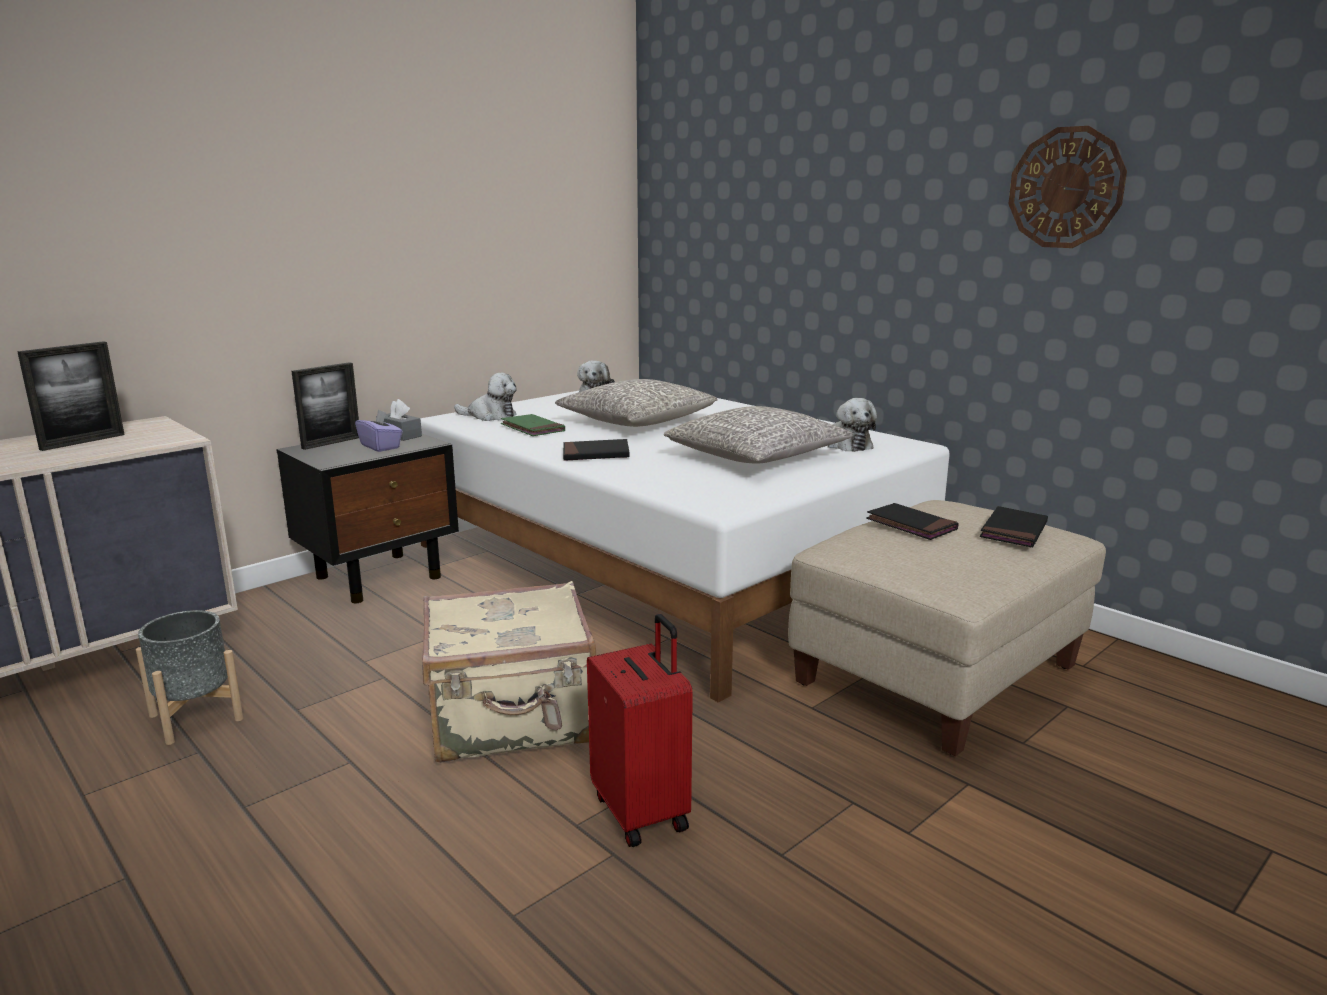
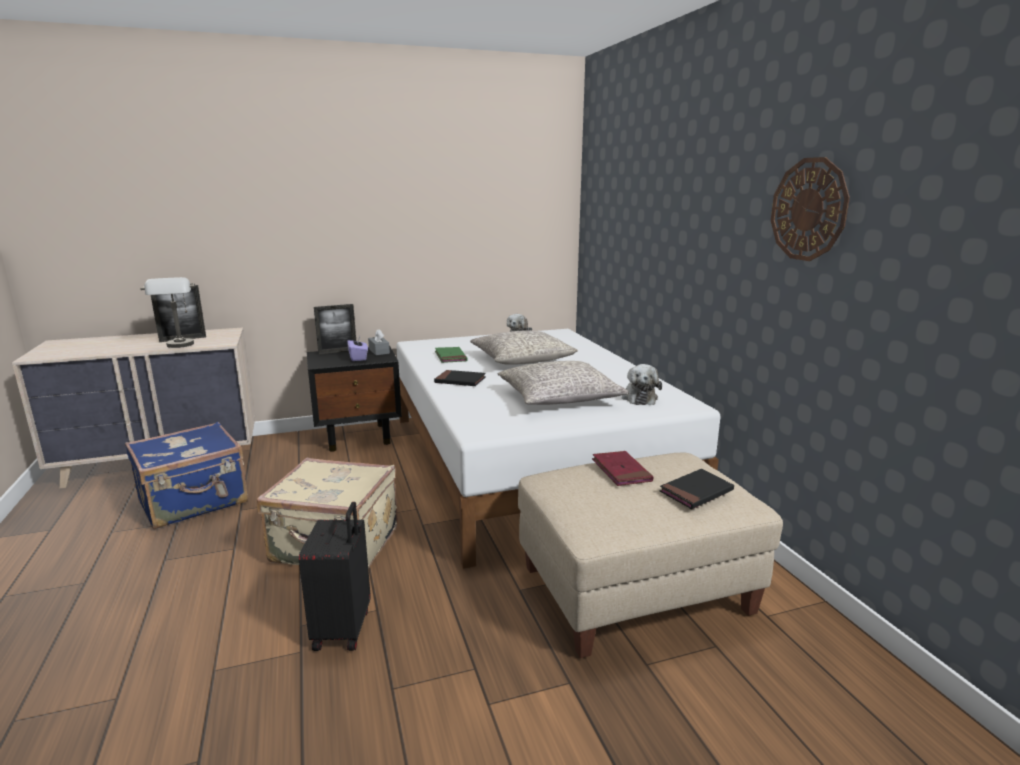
camera: 25 degrees right, 0 degrees up
(102, 452) = (180, 346): none -> grey table lamp
(195, 717) = (194, 502): grey planter -> blue suitcase
(490, 416) = (439, 345): plush toy -> none
(643, 811) = (344, 629): red suitcase -> black suitcase
(911, 525) = (621, 471): black book -> red book

